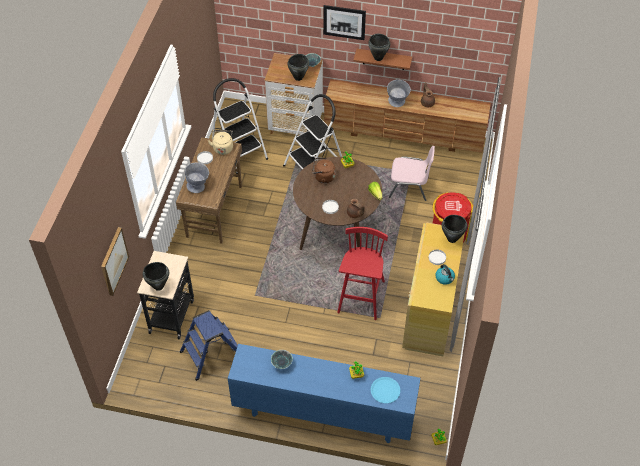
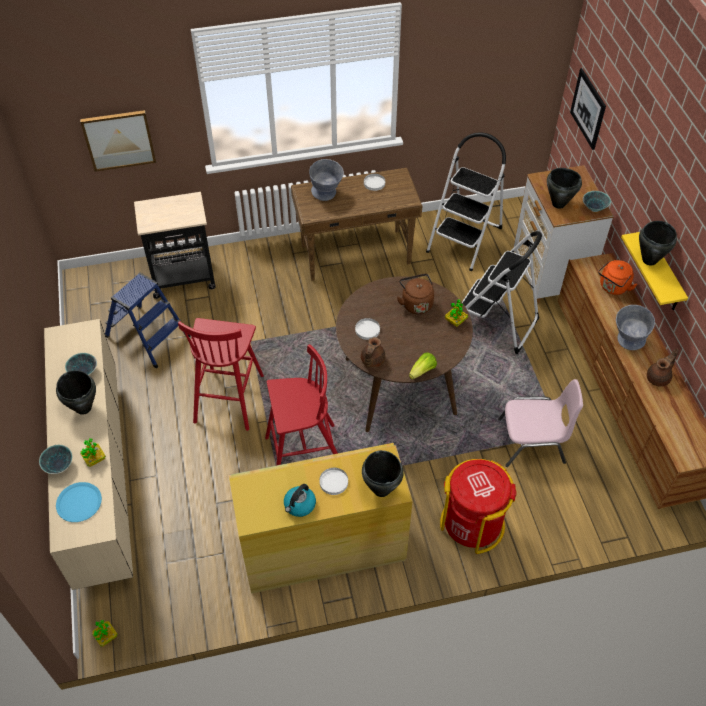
camera: 65 degrees right, 0 degrees up
(158, 286) = (150, 215): black cooking pot -> black cooking pot (84, 408)
(223, 148) = (402, 192): beige kettle -> none
(294, 322) = (229, 397): none -> red stool
(323, 415) = (100, 481): blue cabinet -> beige cabinet
(344, 22) = (652, 177): picture -> picture (588, 109)
(352, 395) = (59, 466): none -> bowl
(356, 91) = (613, 287): none -> orange kettle
(383, 59) = (663, 274): brown shelf -> yellow shelf
(409, 186) = (532, 442): pink chair -> pink chair turned 75 degrees counterclockwise

